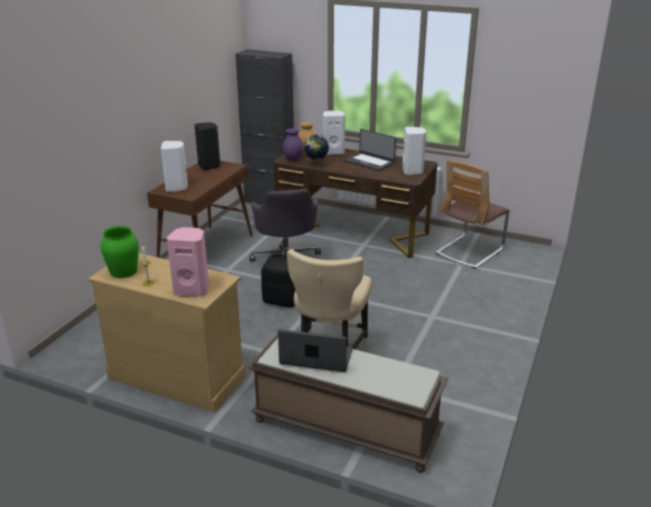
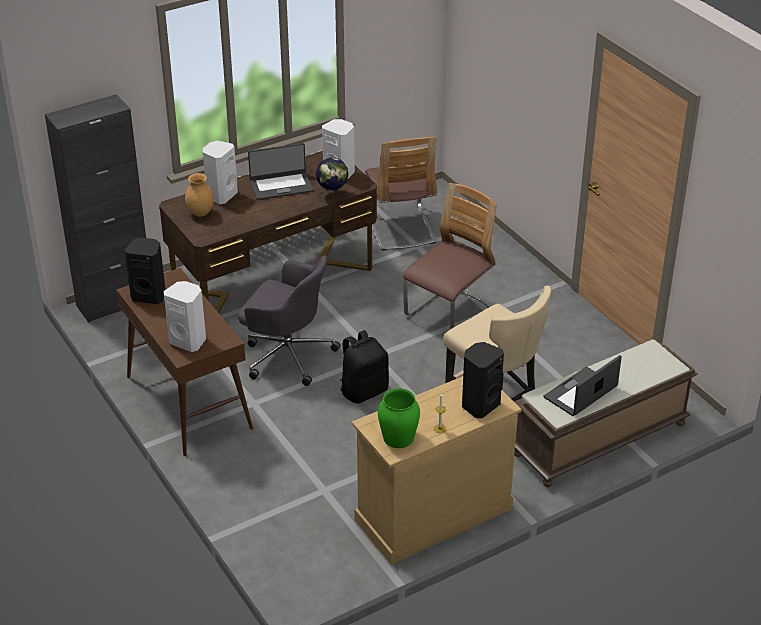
camera: 55 degrees left, 10 degrees up
(192, 289) = (479, 405): pink speaker -> black speaker
(293, 160) = (209, 230): purple vase -> none
(316, 165) = (246, 222): globe -> globe (332, 195)
(407, 302) = (449, 313): none -> chair

